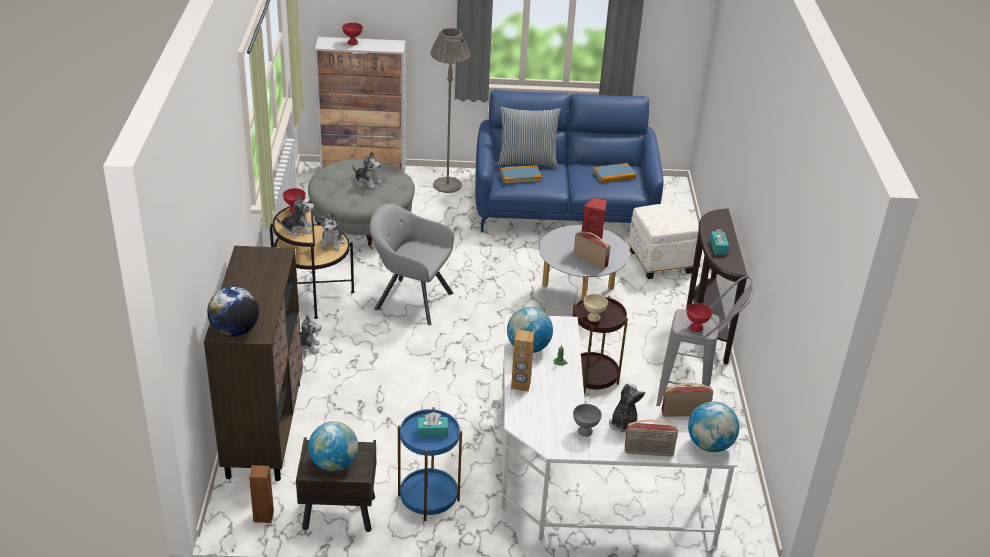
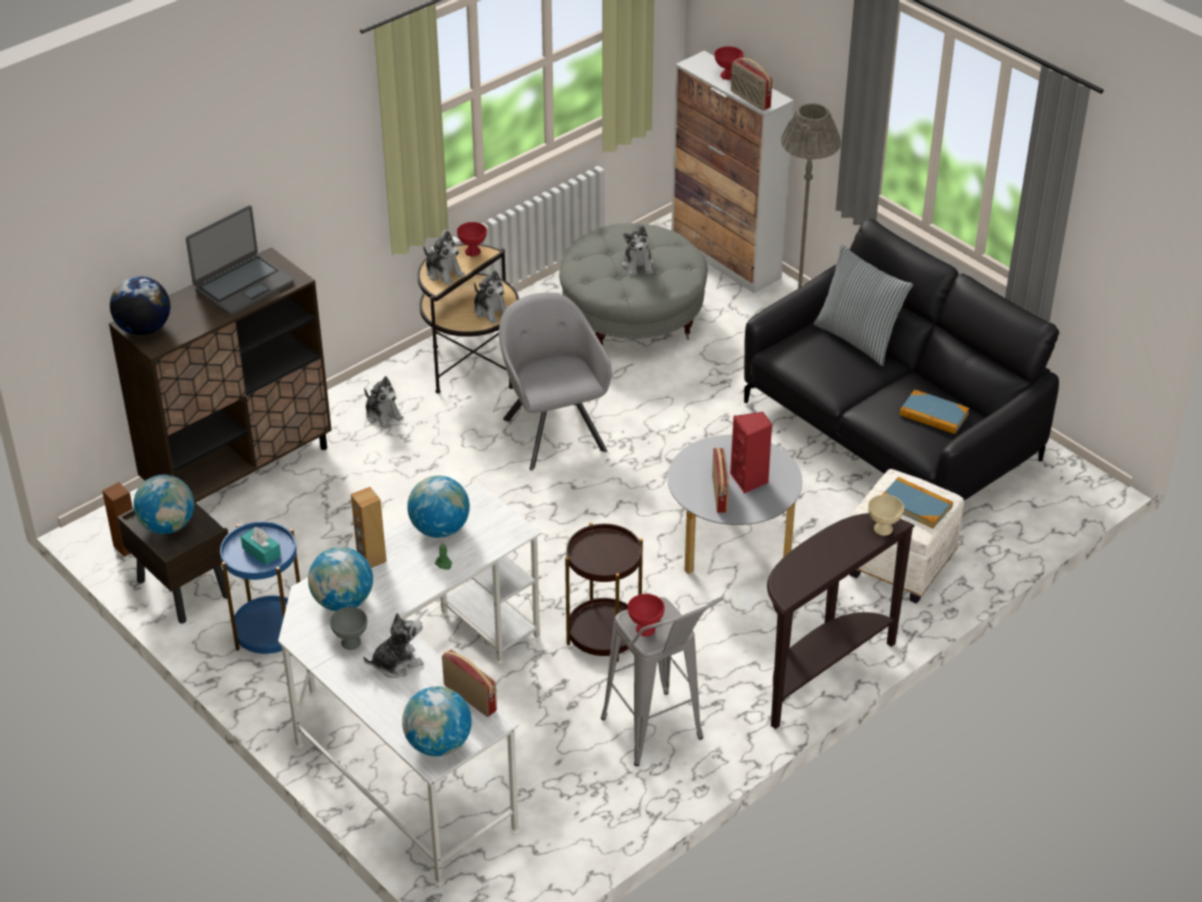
camera: 50 degrees right, 5 degrees up
(256, 274) = (243, 286): none -> laptop
(332, 242) = (491, 311): plush toy -> plush toy turned 90 degrees counterclockwise
(520, 176) = (815, 351): book -> book (915, 505)
(545, 415) = (343, 602): none -> globe
(564, 208) = (890, 431): blue sofa -> black sofa
(594, 318) = (591, 552): beige bowl -> beige bowl (883, 529)
(648, 452) = (371, 705): radio -> radio (749, 99)
(718, 247) = (810, 559): turquoise tissue box -> none

